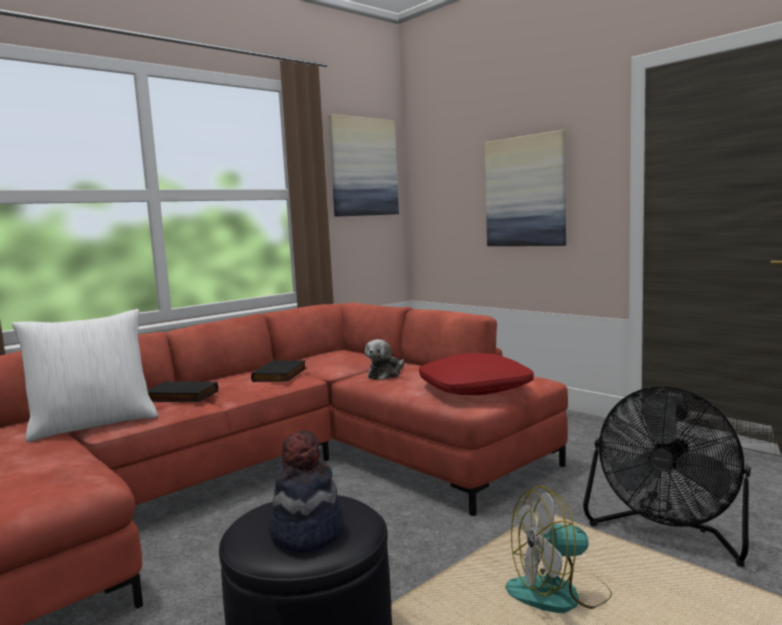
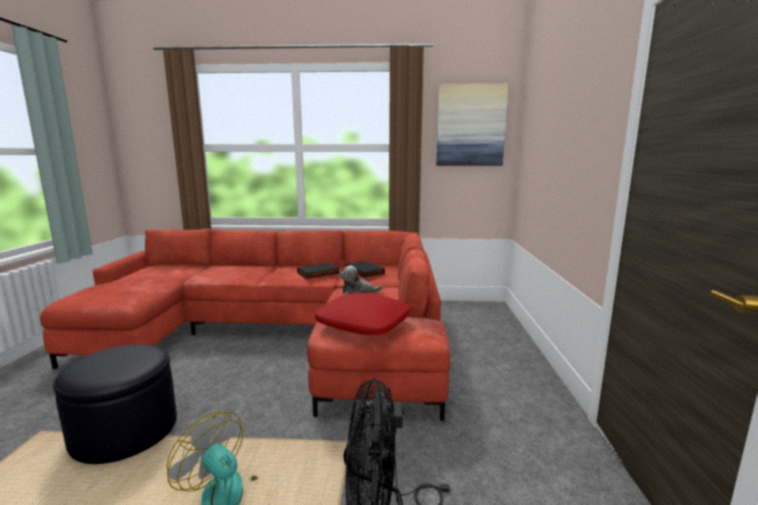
camera: 45 degrees right, 5 degrees up
(93, 424) = (201, 274): white pillow -> none
(180, 397) = (253, 271): black book -> black book (363, 271)
(306, 533) = (97, 367): hat -> none
(525, 191) = (564, 154): picture -> none

